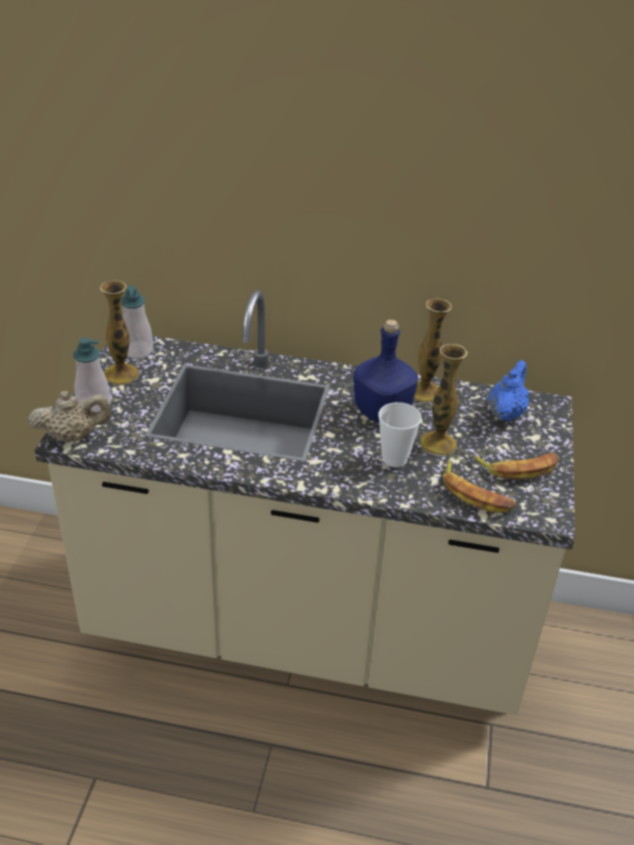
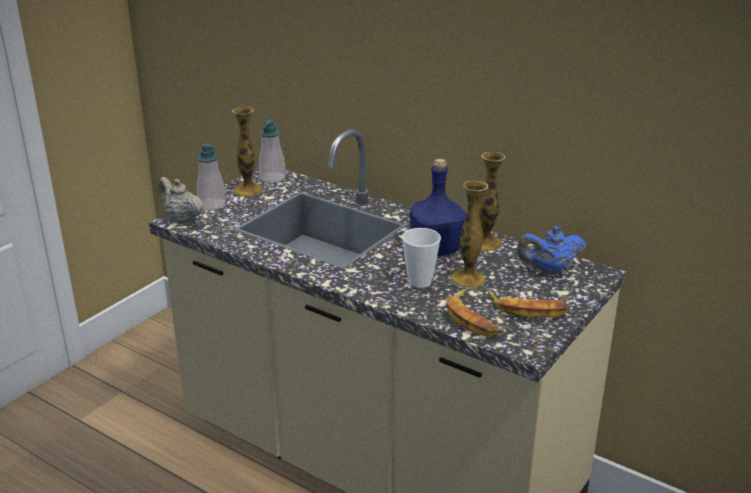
camera: 25 degrees right, 10 degrees down
(73, 436) = (182, 220): beige teapot -> beige teapot turned 150 degrees counterclockwise
(506, 413) = (549, 270): blue teapot -> blue teapot turned 150 degrees counterclockwise

